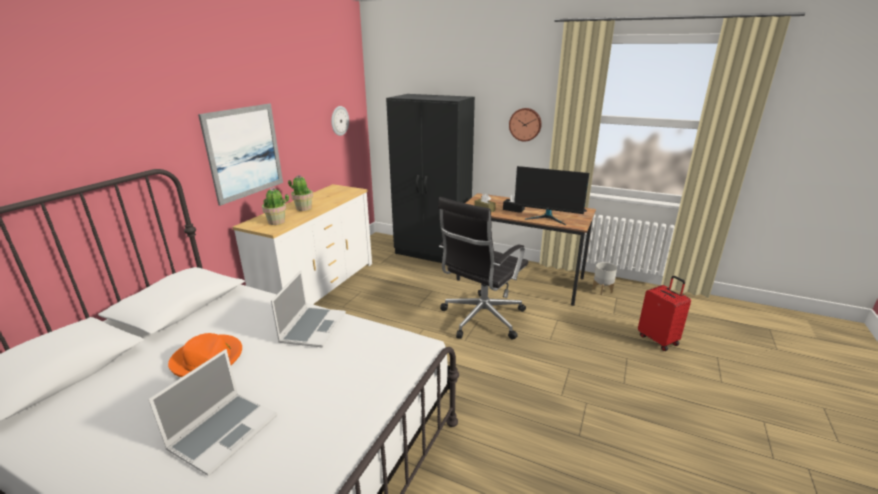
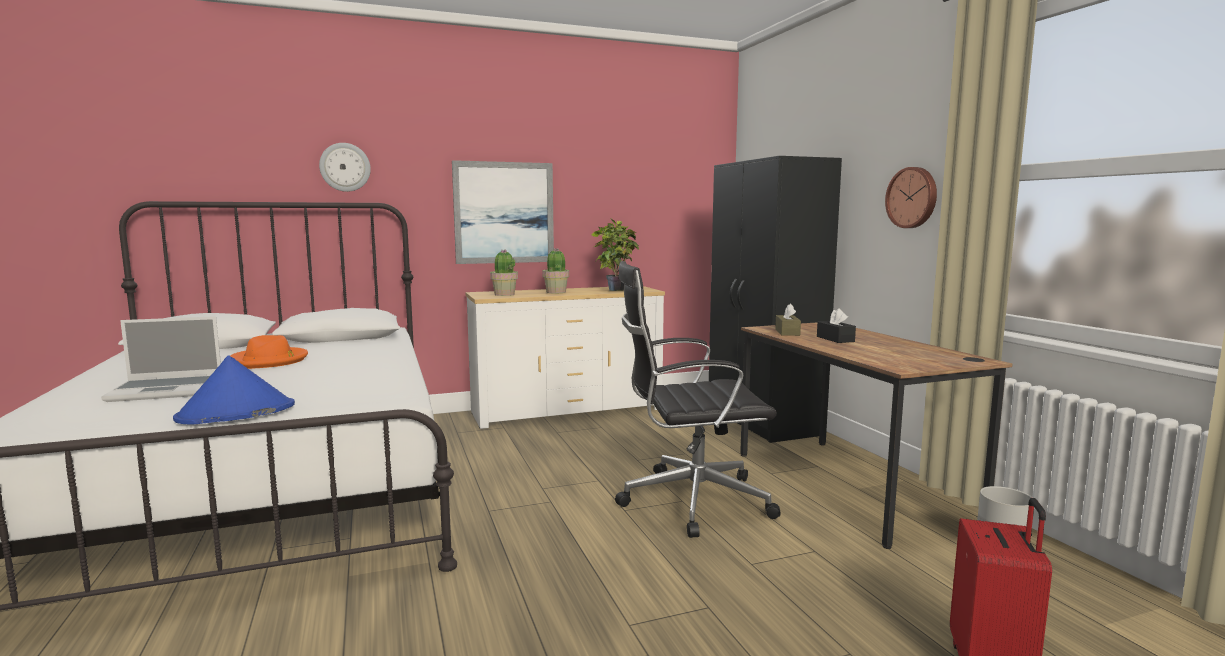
camera: 45 degrees right, 15 degrees down
(313, 327) = (369, 367): laptop -> none
(334, 195) = (614, 290): none -> potted plant
(339, 120) = (672, 204): wall clock -> wall clock (345, 167)
(361, 413) = (236, 413): none -> blue hat
(547, 218) = (867, 353): monitor -> none

